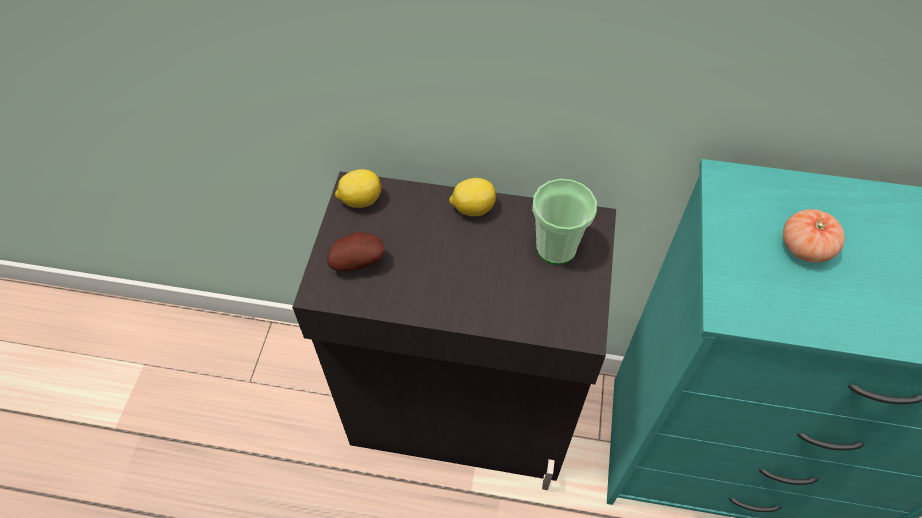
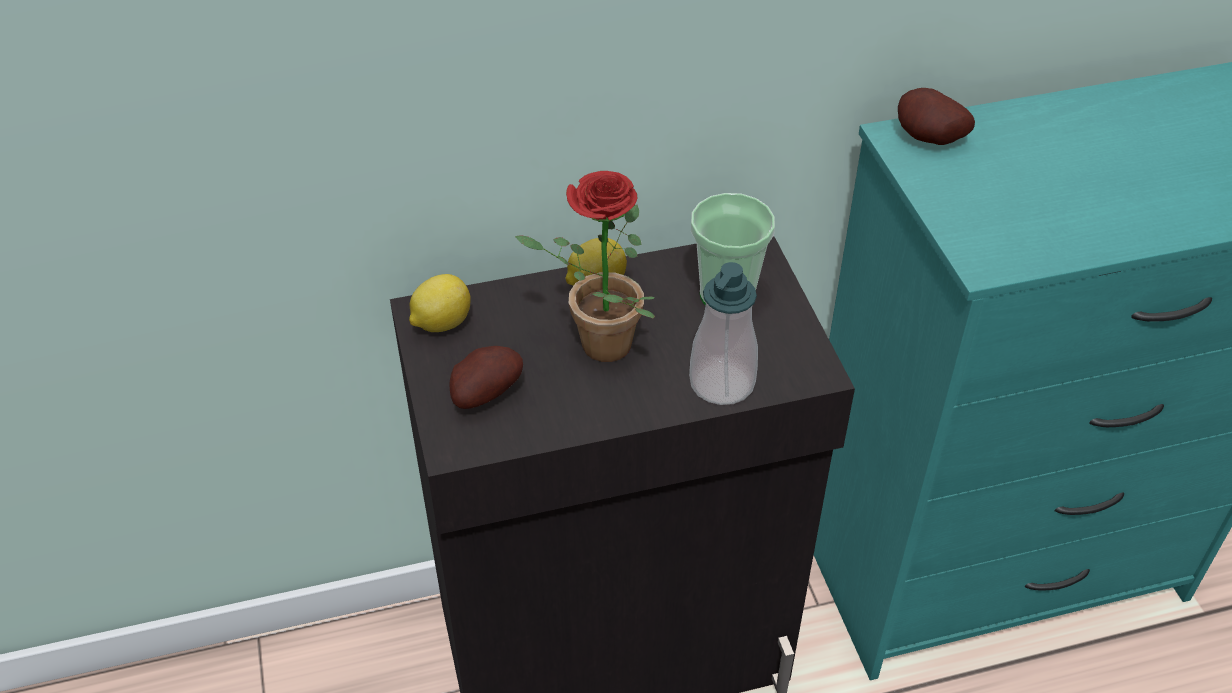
camera: 25 degrees left, 10 degrees down
(446, 254) = (595, 346): none -> potted plant
(514, 314) = (722, 383): none -> soap dispenser
(746, 189) = (927, 140): none -> potato
(805, 247) = (1022, 177): tomato -> none

